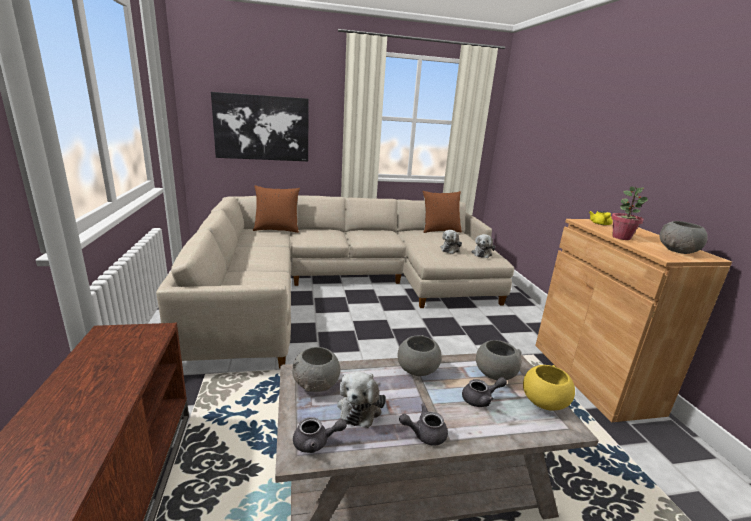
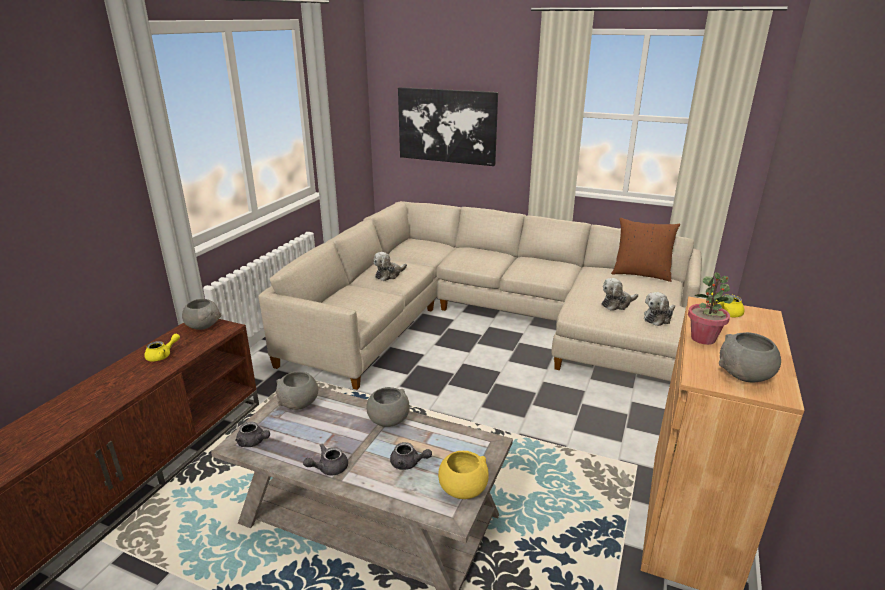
camera: 35 degrees right, 5 degrees up
(94, 384) = (162, 355): none -> yellow teapot
(277, 229) = (439, 244): brown pillow -> none
(360, 407) = (309, 431): plush toy -> plush toy (389, 275)
(424, 434) = (328, 468): grey teapot -> grey teapot turned 60 degrees counterclockwise
(494, 374) = (453, 449): grey bowl -> grey bowl (203, 326)

